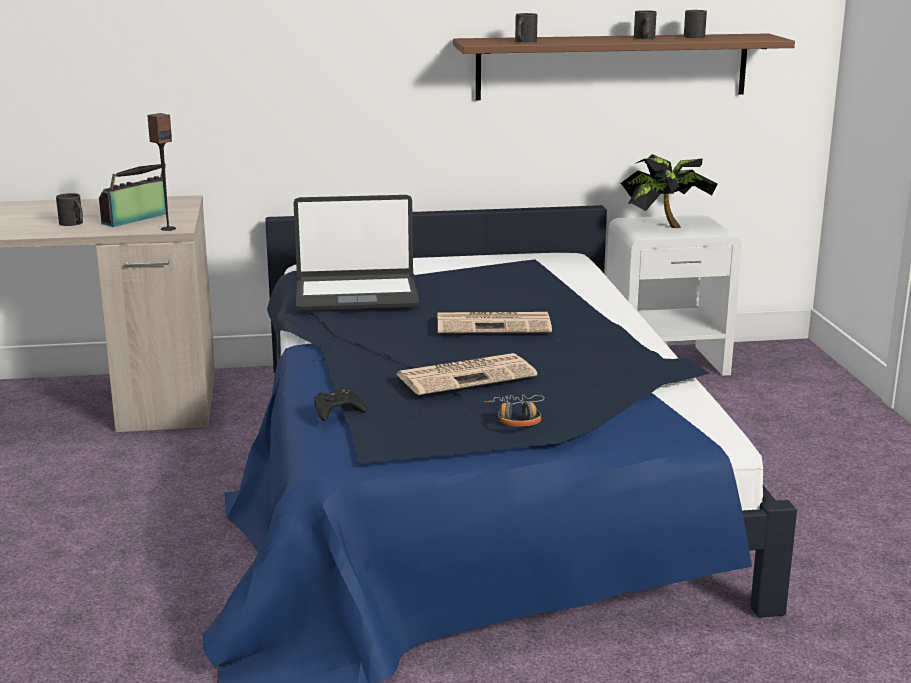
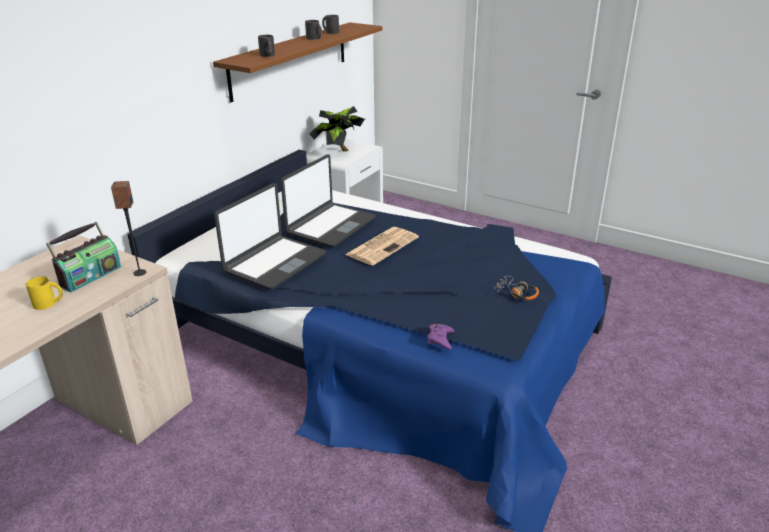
camera: 50 degrees left, 10 degrees up
(73, 224) = (49, 303): black mug -> yellow mug
(136, 219) = (90, 276): radio -> radio turned 135 degrees counterclockwise
(337, 410) = (440, 339): black game controller -> purple game controller
(467, 375) = (447, 282): newspaper -> none
(490, 290) = (330, 226): none -> laptop

